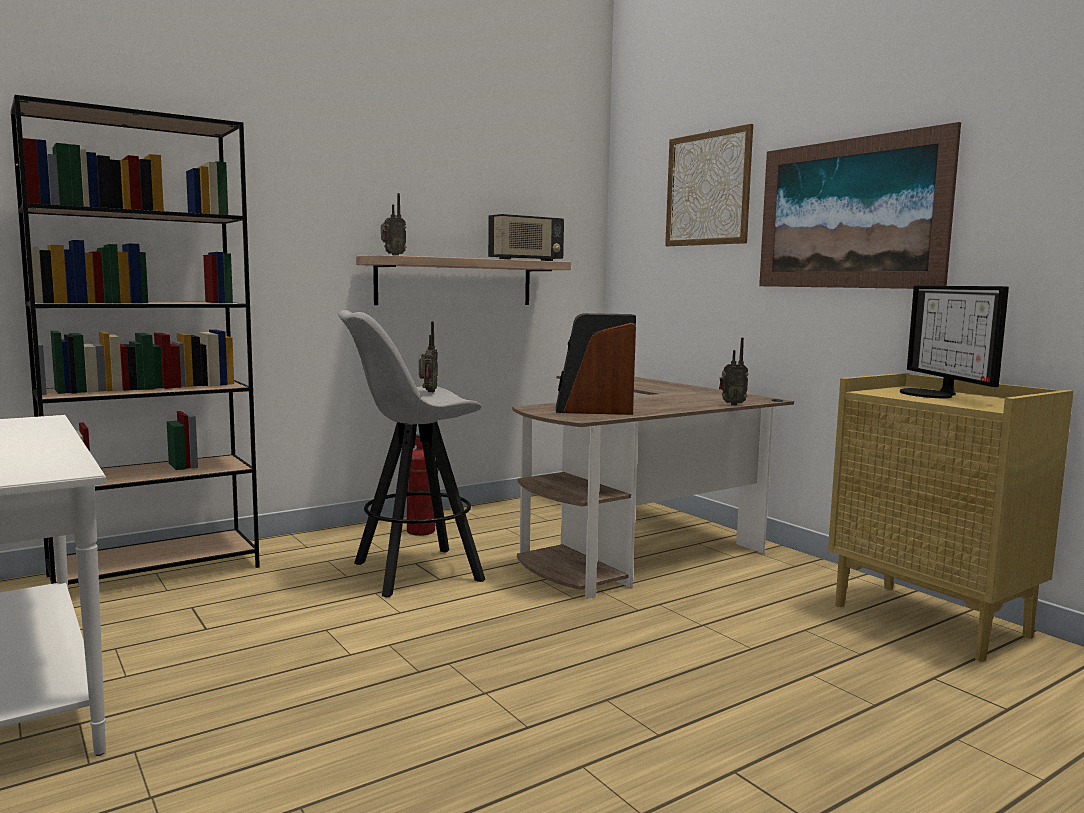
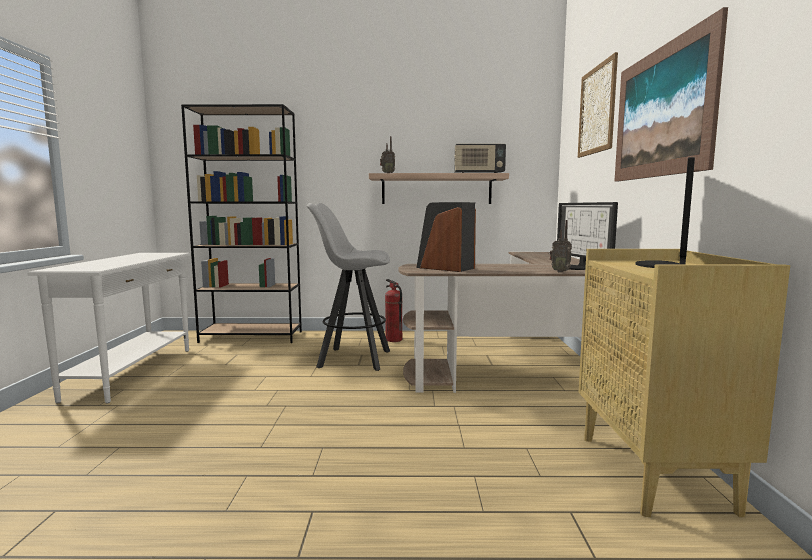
camera: 35 degrees right, 0 degrees up
(427, 392) = (365, 252): radio -> none
(721, 396) = (574, 267): none -> monitor

